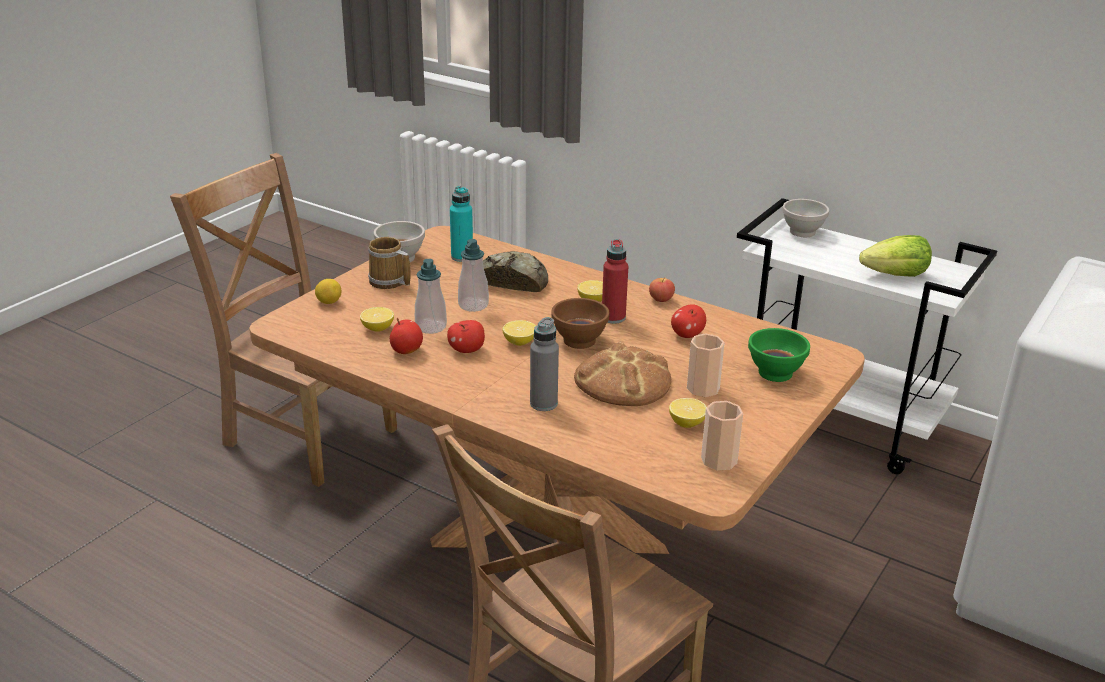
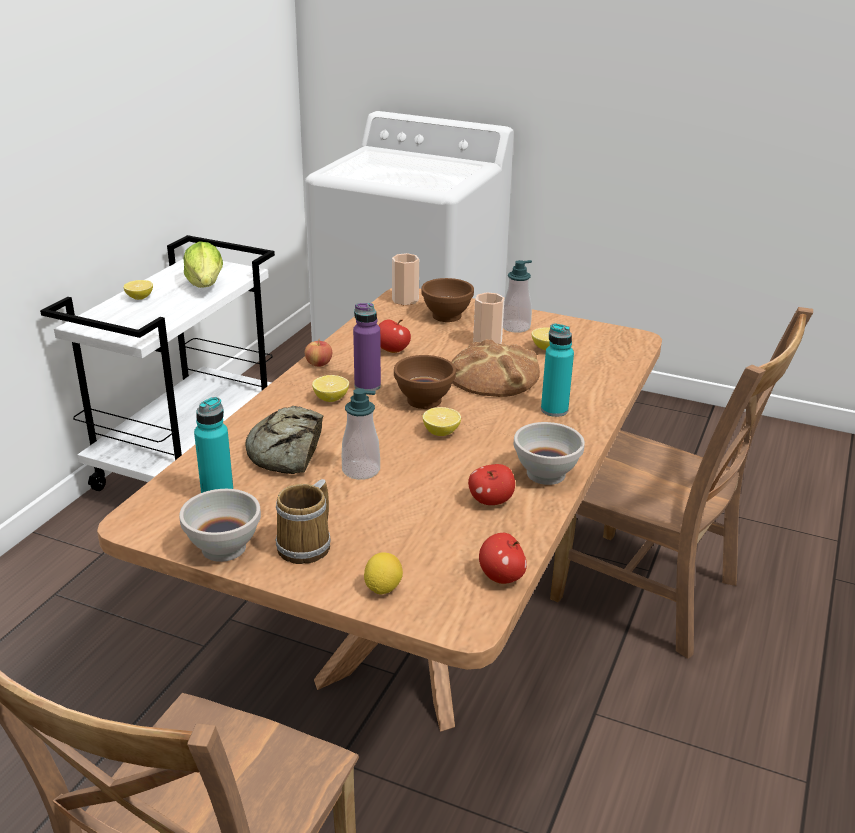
camera: 100 degrees left, 0 degrees up
(377, 329) = (445, 531): lemon -> lemon (140, 298)
(431, 327) = (426, 492): soap dispenser -> soap dispenser (515, 327)
(466, 350) = (471, 462): apple -> apple (501, 577)
(543, 403) = (554, 410): grey bottle -> turquoise bottle
(613, 318) = (367, 386): red bottle -> purple bottle
(719, 460) = (591, 336): cup -> cup (405, 300)
(775, 373) = (447, 316): green bowl -> brown bowl
(803, 232) = (96, 319): white bowl -> white bowl (545, 473)

